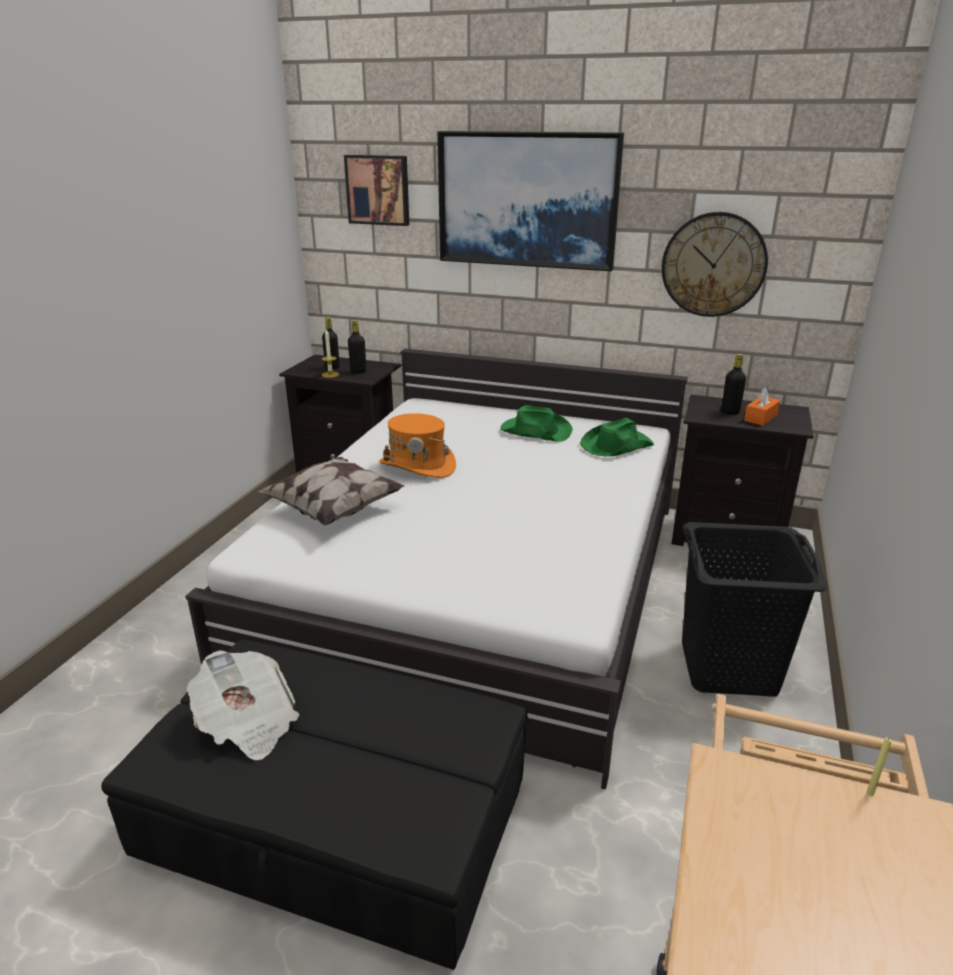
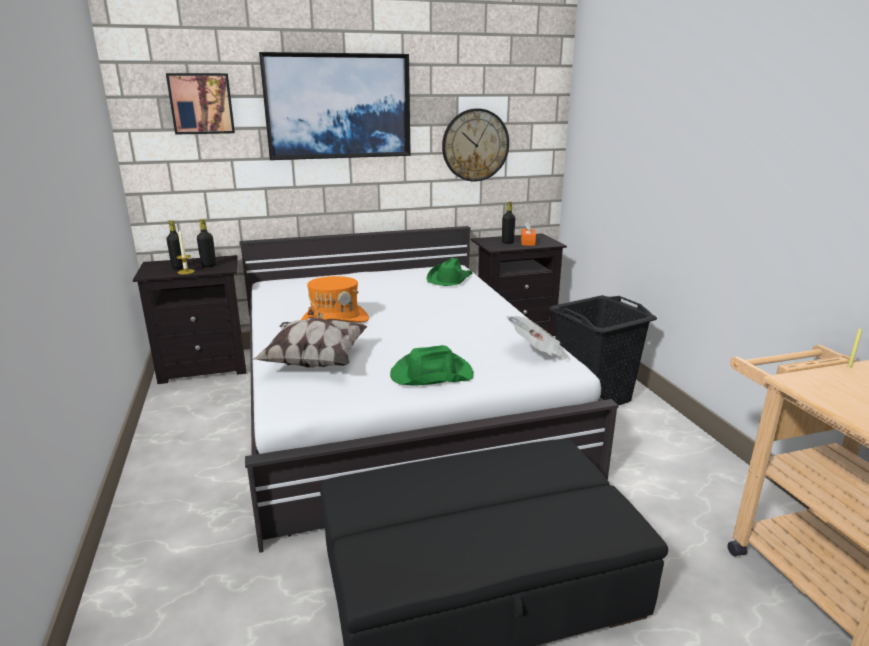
camera: 35 degrees left, 5 degrees down
(248, 724) = (418, 523): newspaper -> newspaper (538, 353)
(535, 431) = (385, 282): green hat -> green hat (430, 374)

